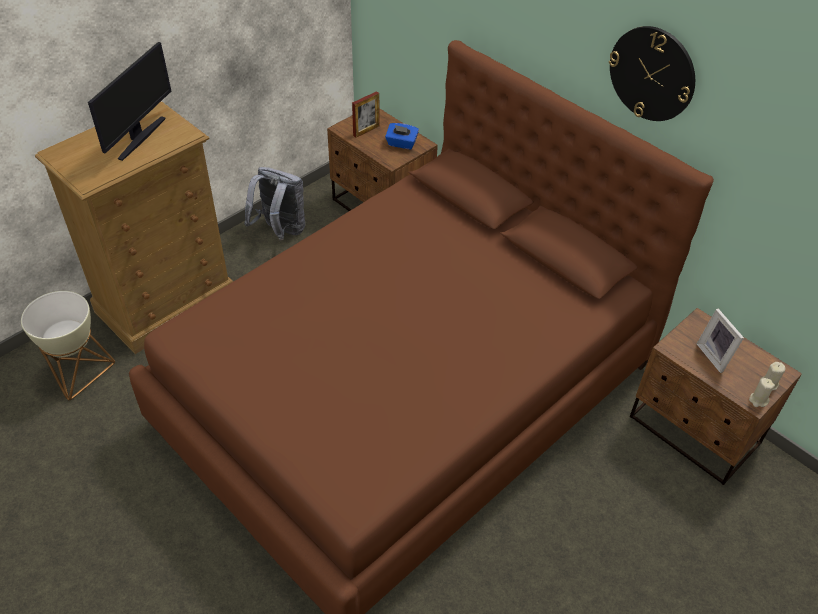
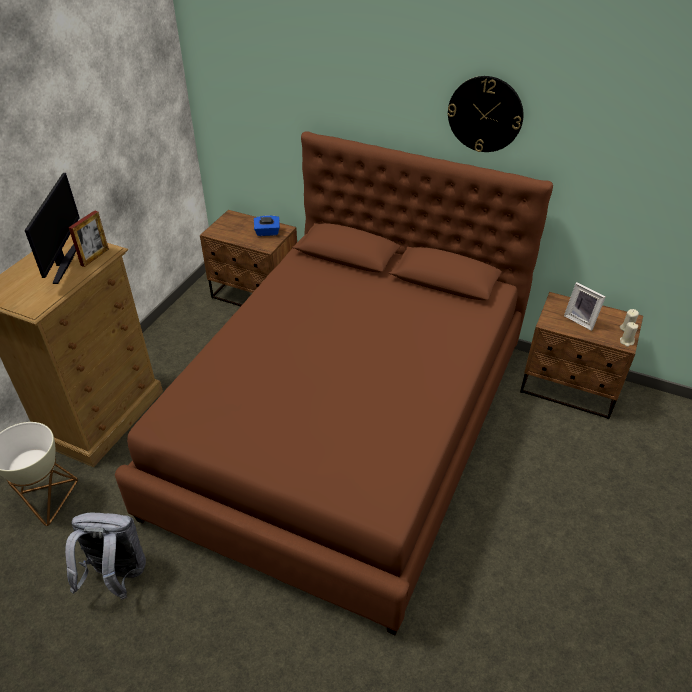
camera: 20 degrees left, 5 degrees down
(280, 231) = (178, 333): grey backpack -> grey backpack (116, 576)
(366, 131) = (233, 229): picture frame -> picture frame (95, 257)

